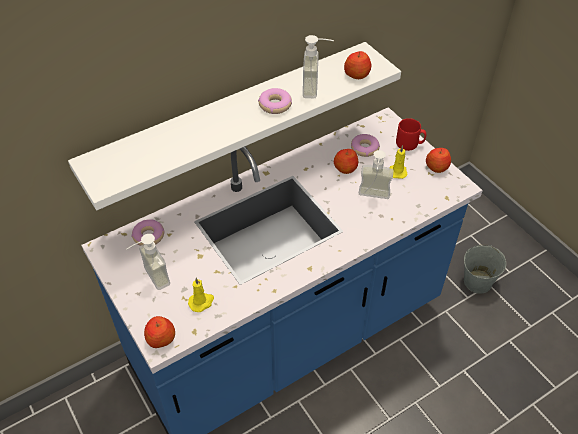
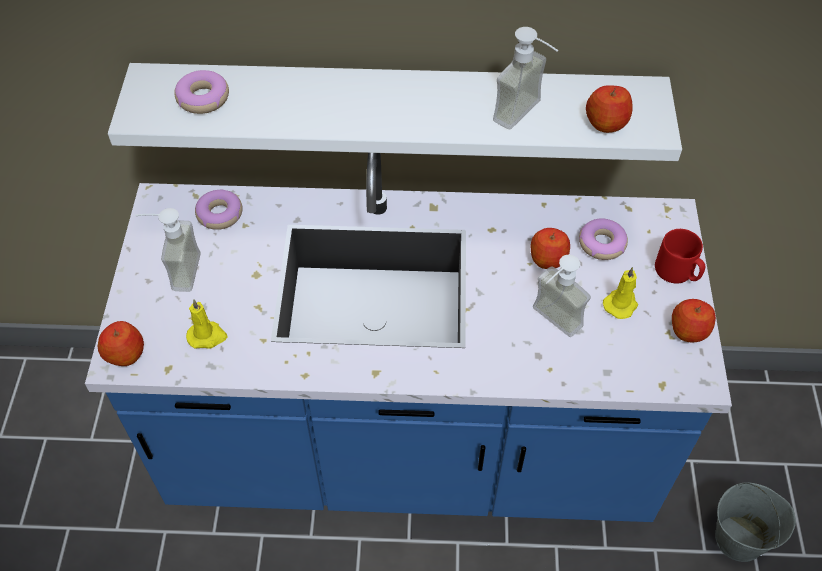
camera: 35 degrees right, 5 degrees up
(275, 105) = (444, 113): donut -> donut (203, 98)

